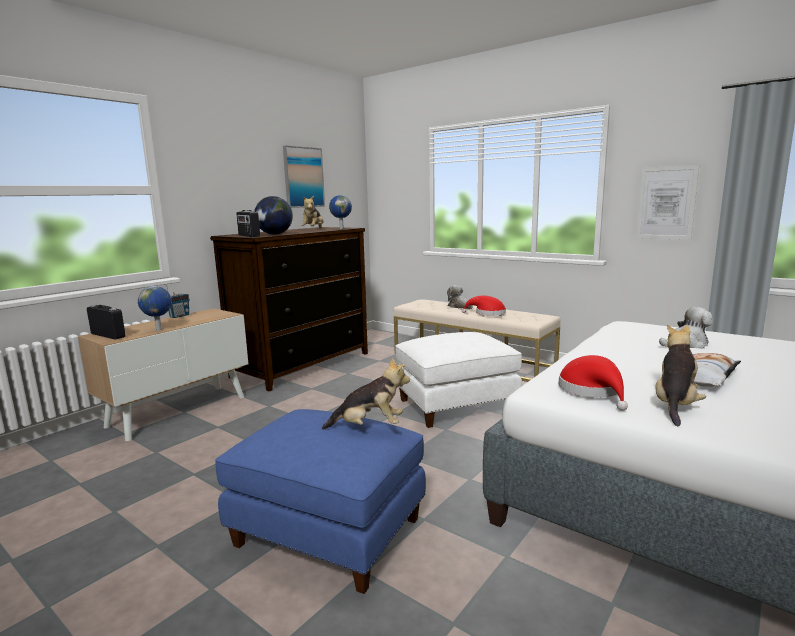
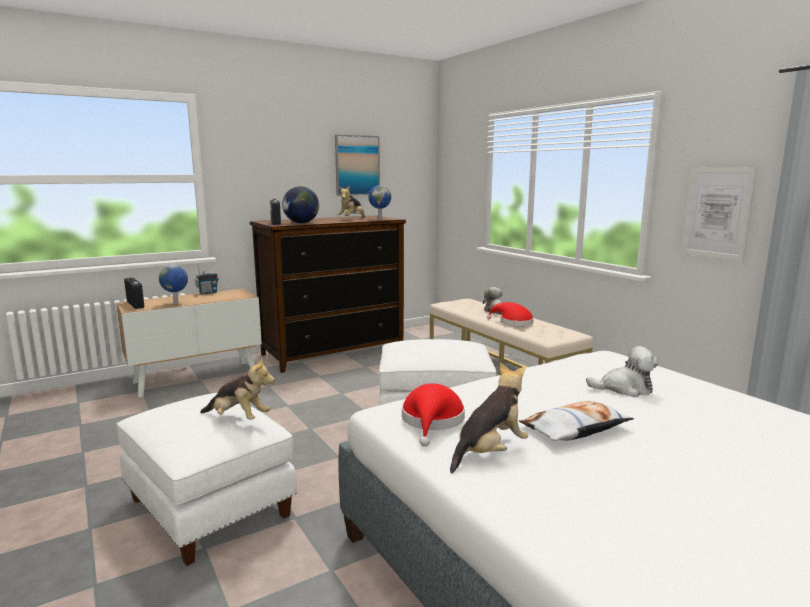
camera: 20 degrees right, 0 degrees up
(327, 533) = (207, 508): blue ottoman -> white ottoman

